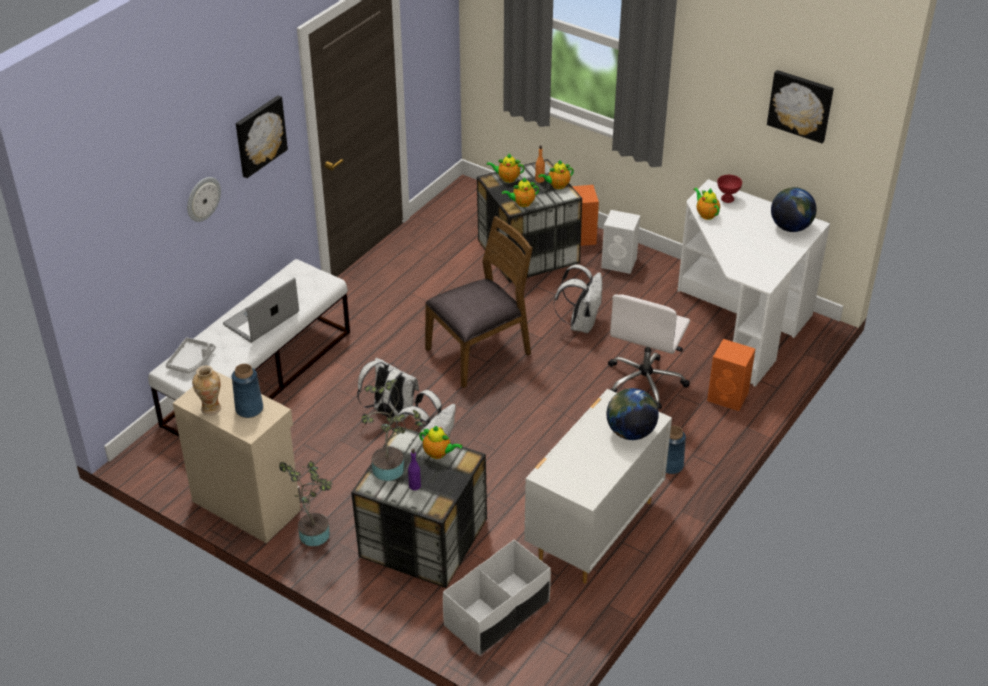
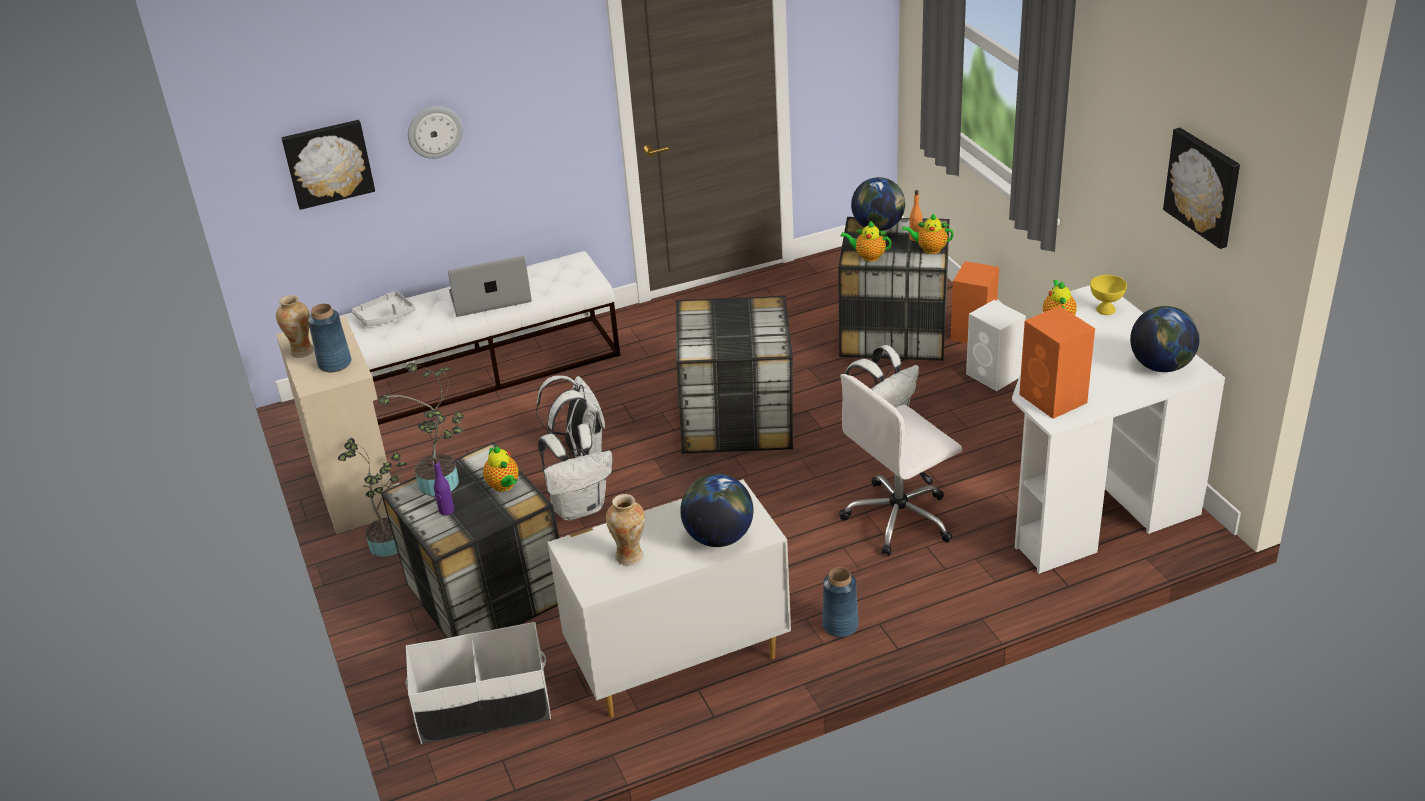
camera: 35 degrees right, 5 degrees down
(259, 135) = (531, 79): picture -> picture (328, 163)
(479, 352) = (737, 420): brown chair -> storage box
(507, 179) = (878, 227): teapot -> globe
(588, 466) = (630, 556): none -> vase
(727, 199) = (1105, 310): red bowl -> yellow bowl
(728, 397) = (991, 573): orange speaker -> orange speaker (1054, 399)

